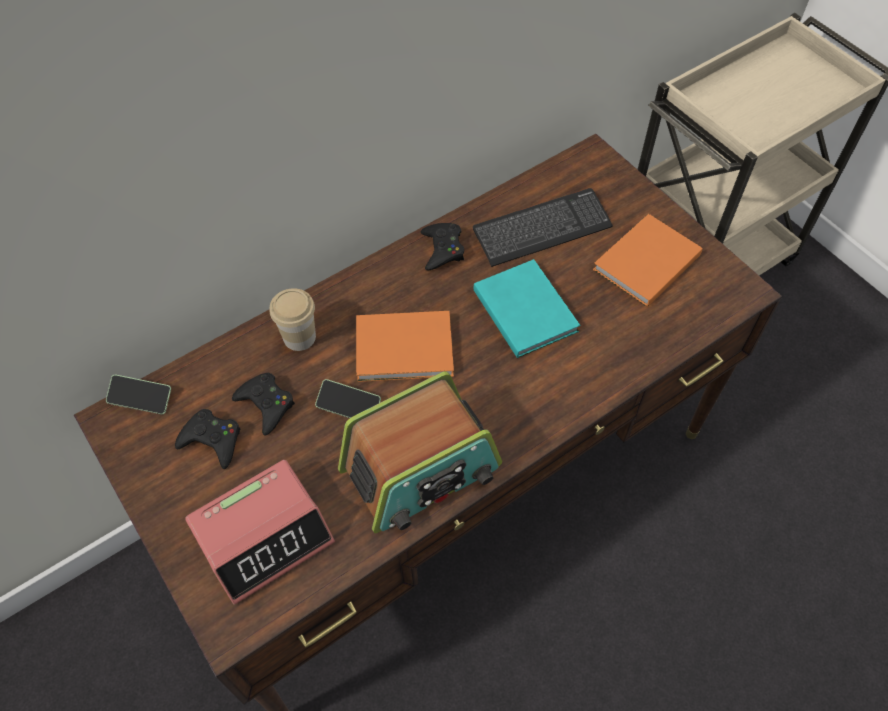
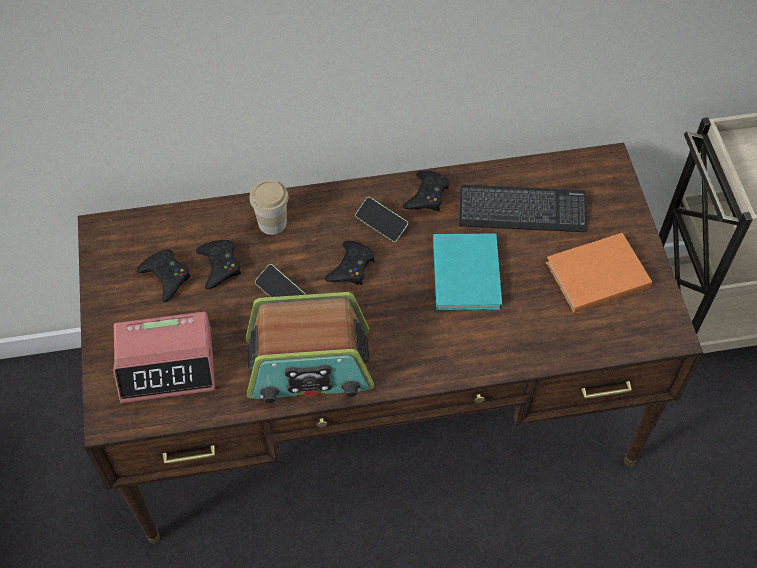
camera: 25 degrees right, 0 degrees up
(141, 399) = (130, 223): phone -> phone (381, 224)
(407, 350) = (351, 267): orange book -> black game controller

